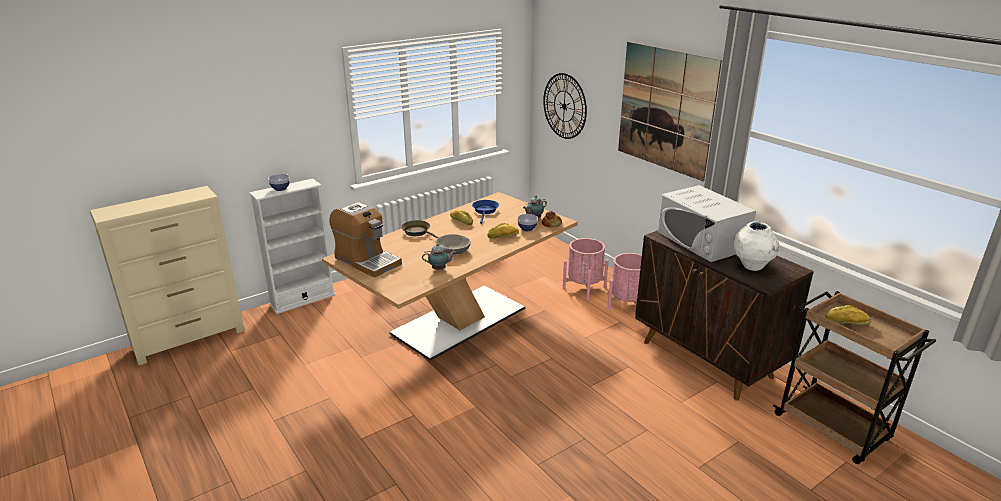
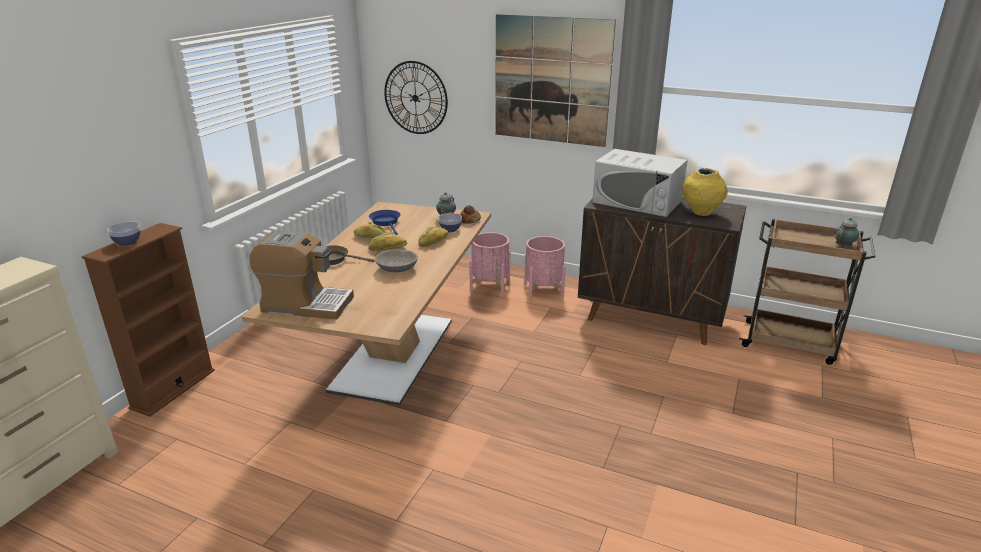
camera: 30 degrees left, 0 degrees up
(302, 300) = (173, 389): white bookcase -> brown bookcase
(440, 269) = (404, 290): teapot -> teapot (844, 246)
(752, 266) = (701, 213): white vase -> yellow vase
(847, 322) = (801, 241): bread -> bread (388, 248)

